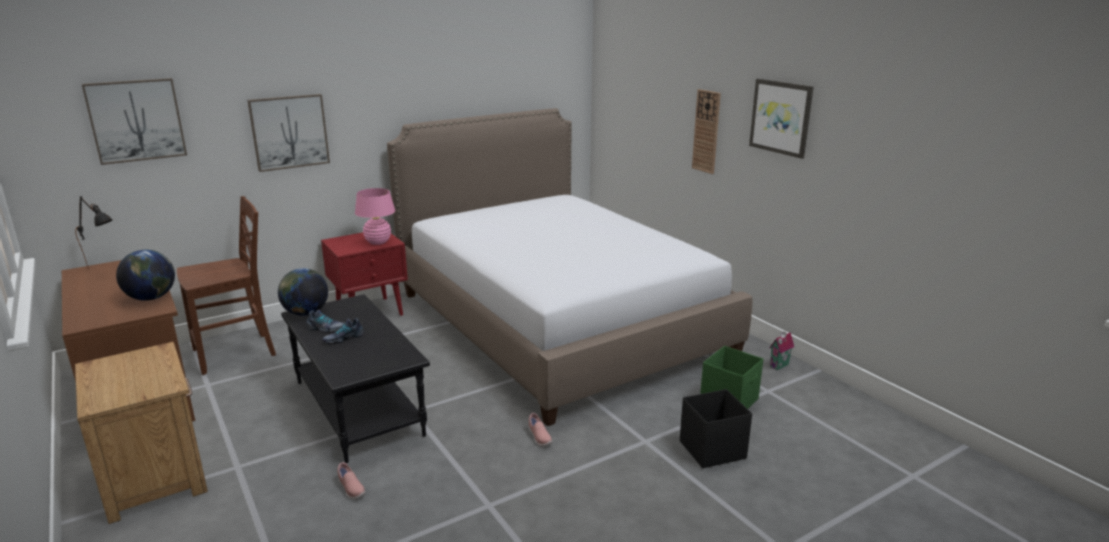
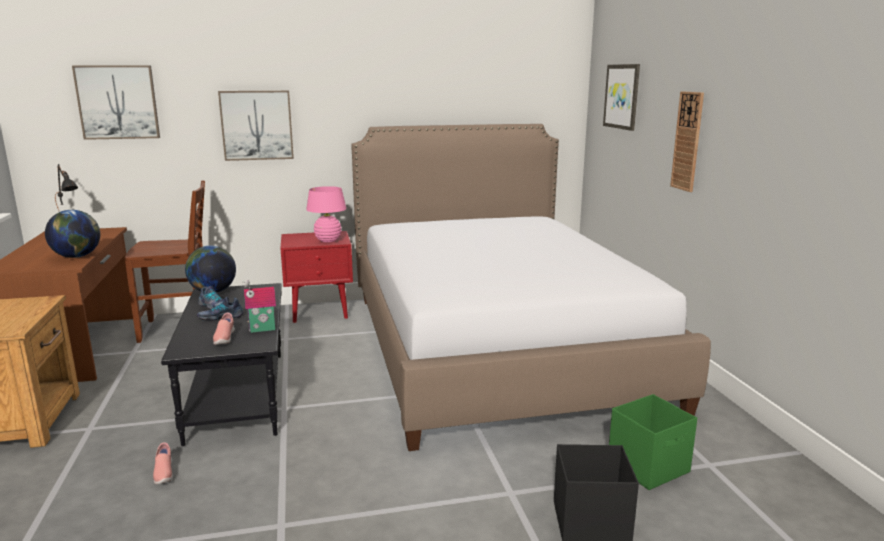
camera: 20 degrees right, 5 degrees down
(539, 437) = (390, 462): pink shoe -> pink shoe (224, 339)
(780, 366) = (743, 437): toy house -> toy house (262, 330)
(781, 117) = (767, 113): picture -> picture (622, 96)

